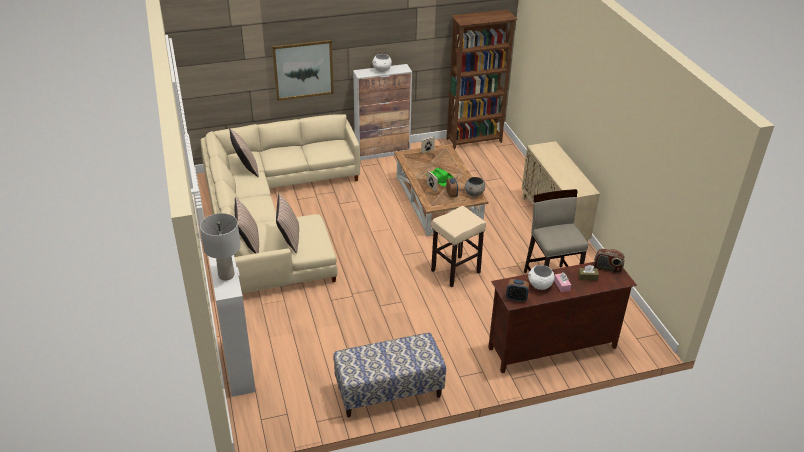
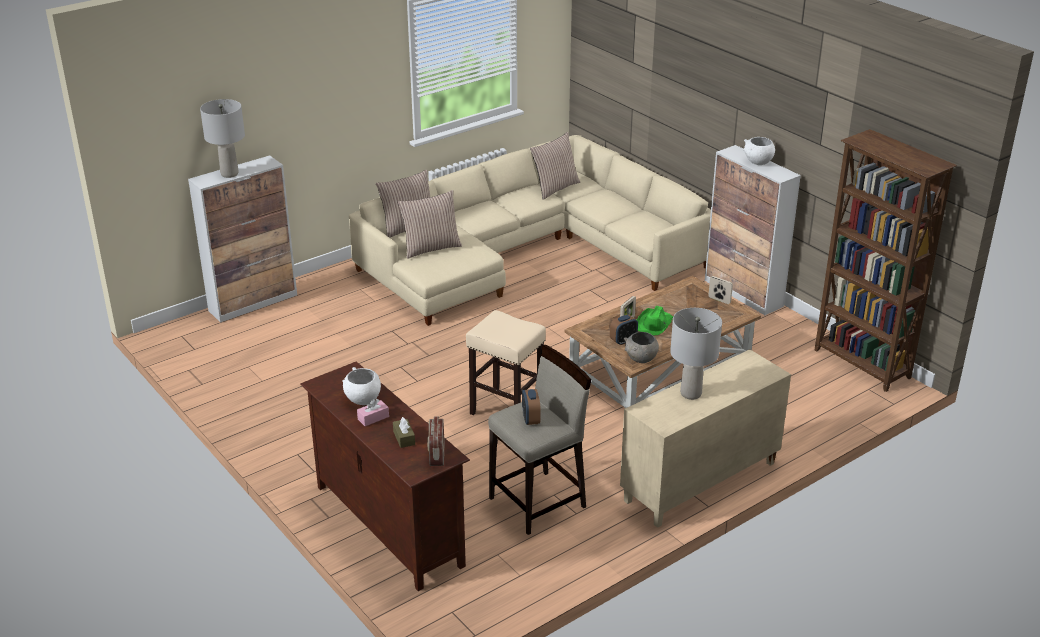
camera: 70 degrees right, 5 degrees down
(303, 70) = (685, 111): picture -> none
(389, 392) = (251, 406): bench -> none
(516, 298) = (326, 385): alarm clock -> alarm clock (531, 419)
(562, 174) = (690, 393): none -> grey table lamp

